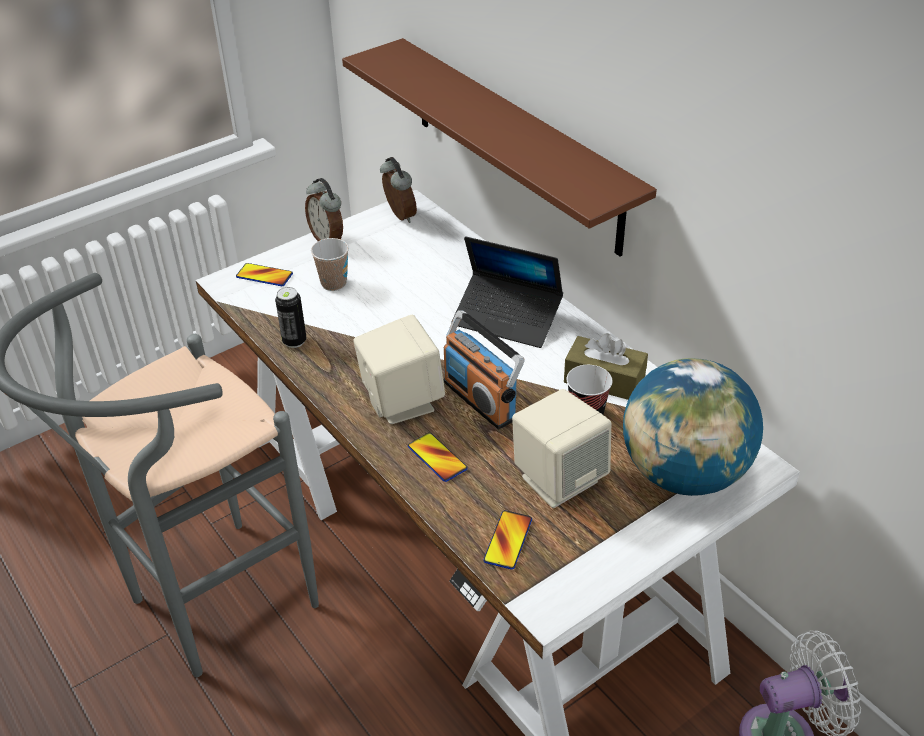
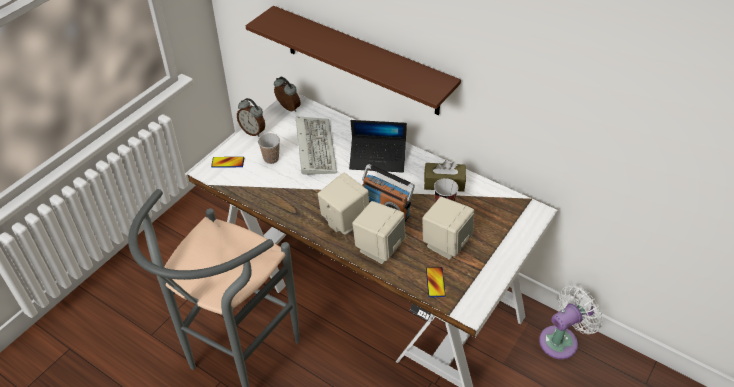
camera: 20 degrees left, 5 degrees up
(294, 341) = (266, 199): can -> none
(411, 279) = (314, 146): none -> keyboard
(437, 458) = (378, 247): phone -> beige speaker
(684, 473) = (504, 224): globe -> none

